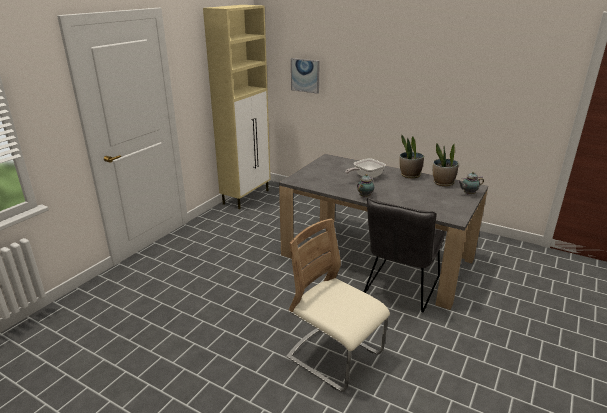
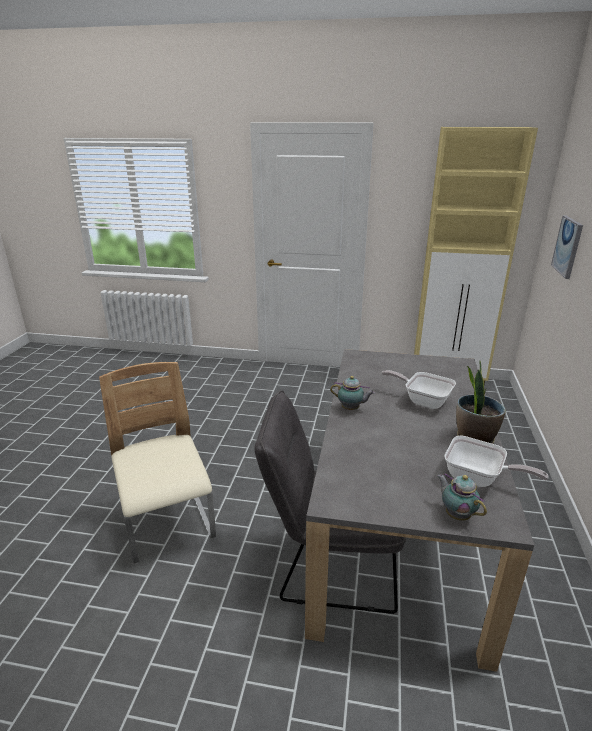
camera: 70 degrees right, 0 degrees up
(335, 357) = (168, 525): beige chair -> beige chair turned 45 degrees counterclockwise
(443, 183) = (478, 479): potted plant -> frying pan

